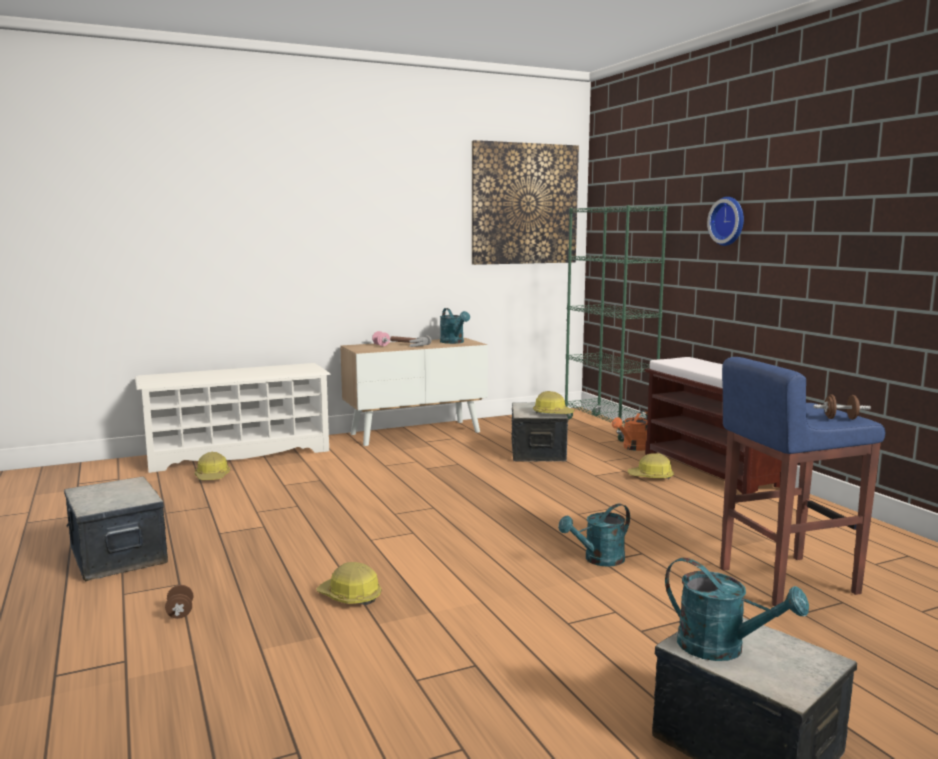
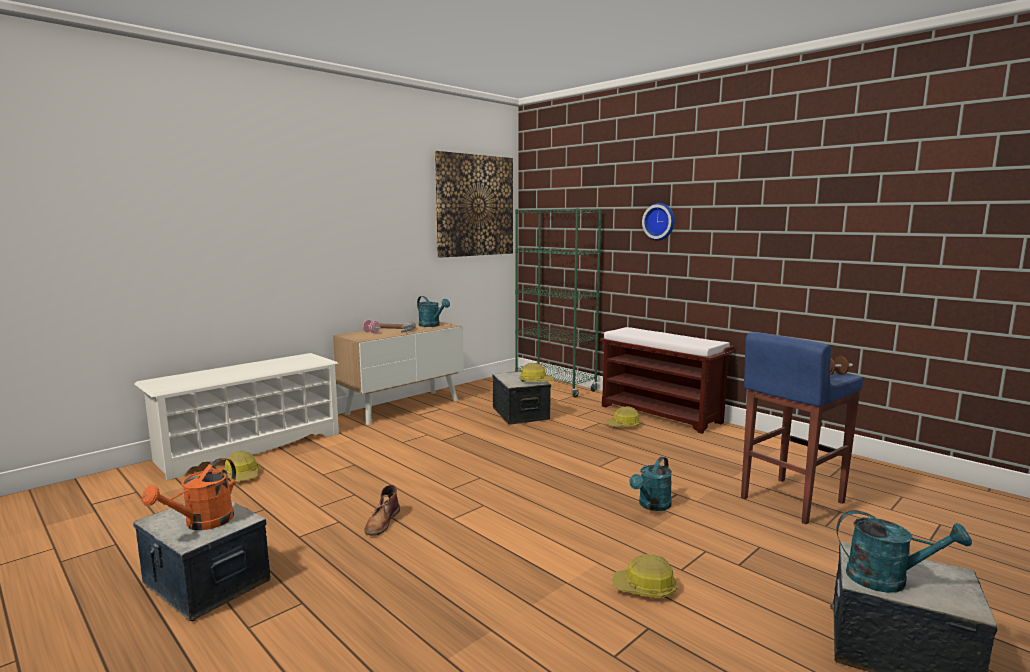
camera: 20 degrees left, 0 degrees up
(180, 613) = (330, 636): brown dumbbell -> none
(301, 532) = (382, 522): none -> brown boot
(350, 597) = (483, 582): hard hat -> hard hat (645, 588)
(633, 448) = (588, 402): orange watering can -> orange watering can (202, 524)

